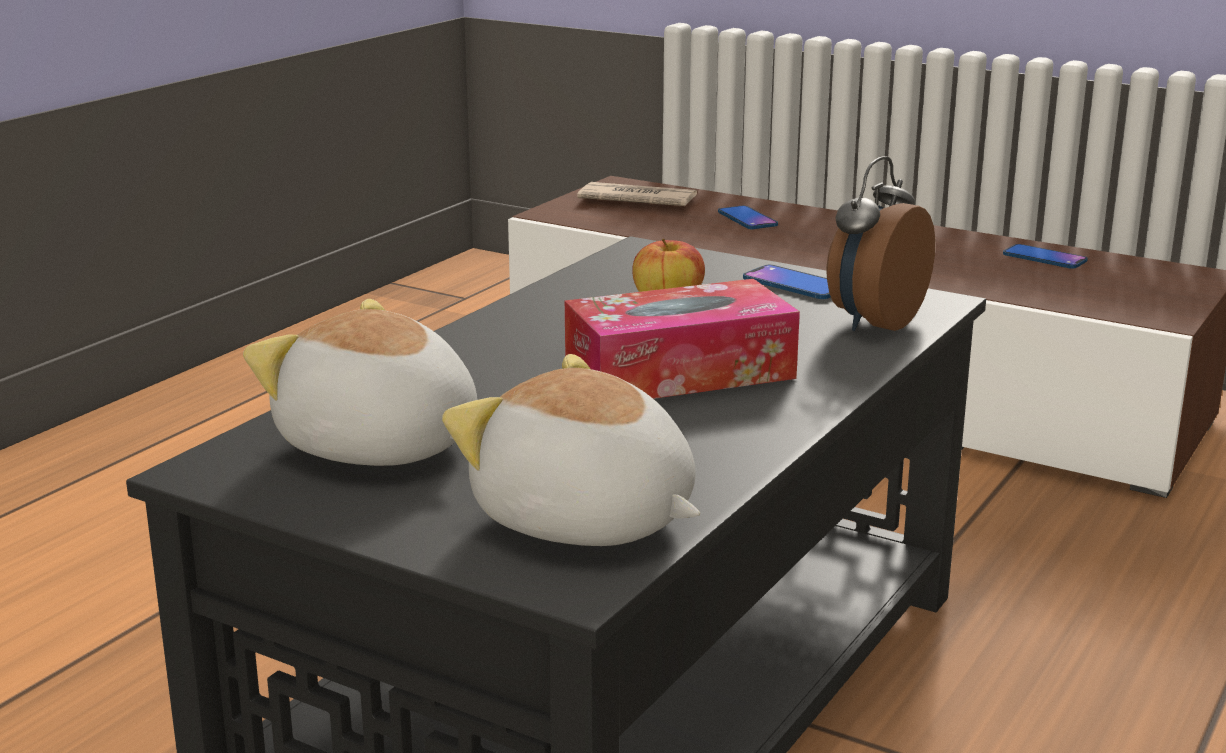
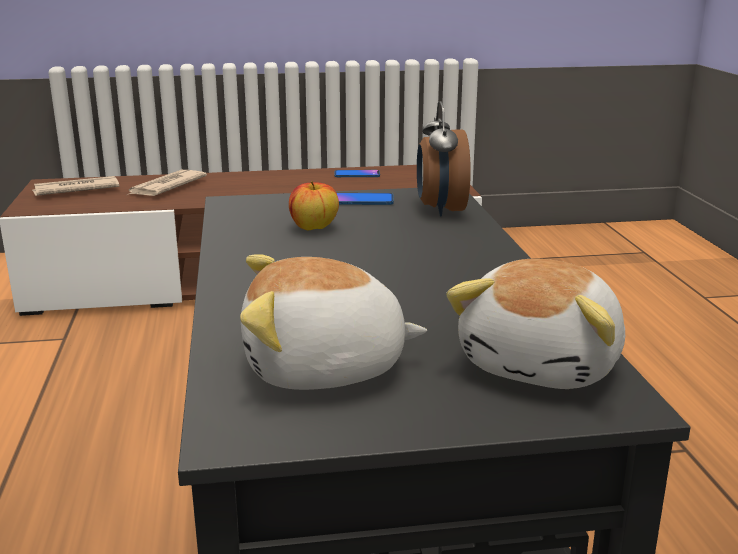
camera: 40 degrees left, 0 degrees up
(584, 520) = (543, 364): plush toy -> plush toy turned 60 degrees counterclockwise
(679, 372) = (404, 263): tissue box -> none
(747, 219) = (166, 187): phone -> newspaper

